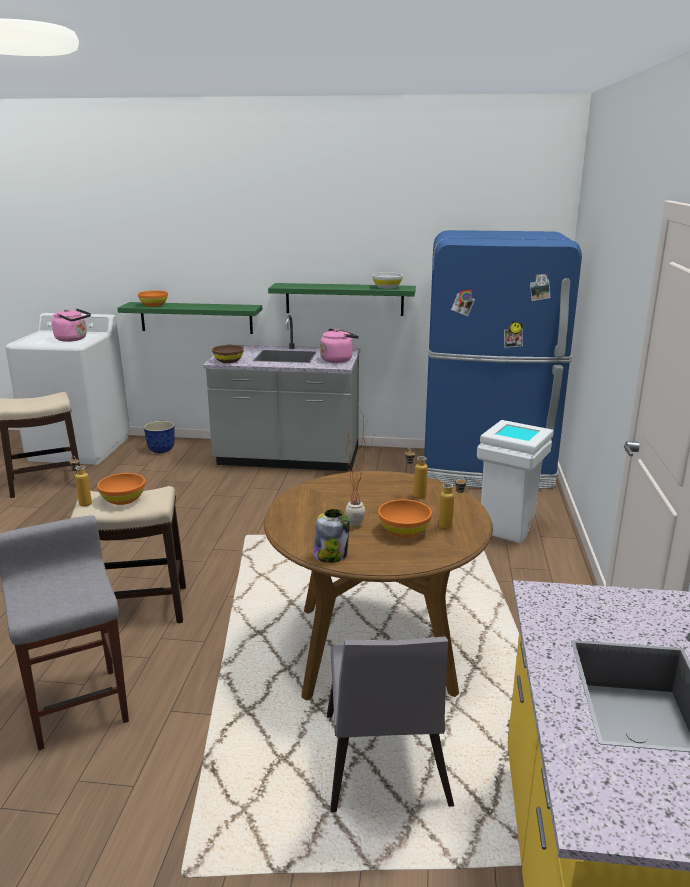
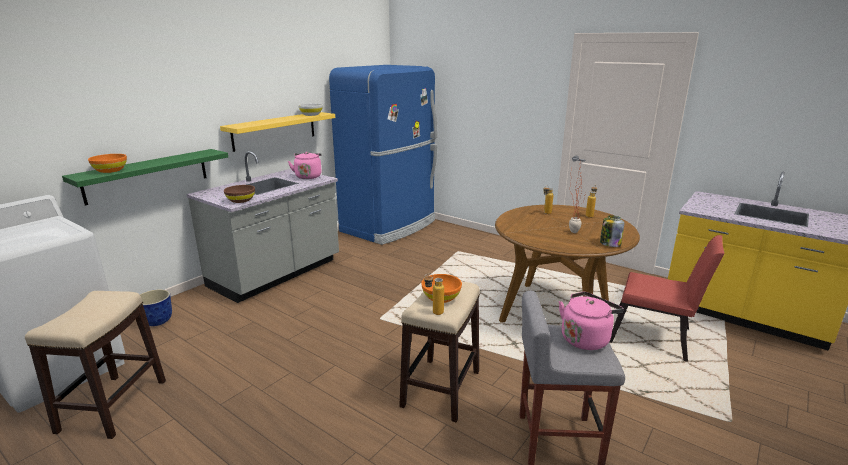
camera: 60 degrees left, 0 degrees up
(73, 339) = (47, 231): pink kettle -> pink kettle (586, 338)
(344, 299) = (274, 130): green shelf -> yellow shelf
(383, 766) = (655, 338): grey chair -> red chair
(403, 531) = (589, 224): orange bowl -> none
(508, 529) = (464, 243): white trash can -> none

